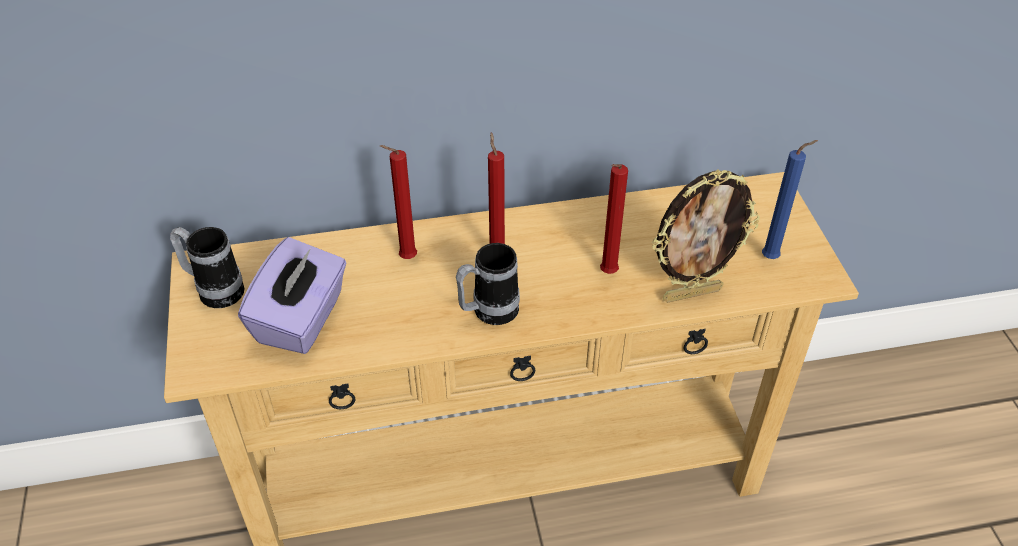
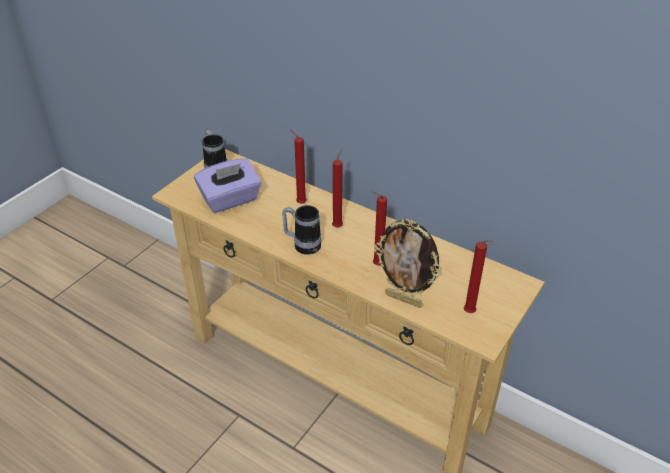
camera: 45 degrees right, 5 degrees down
(772, 258) = (471, 313): blue candle -> red candle

